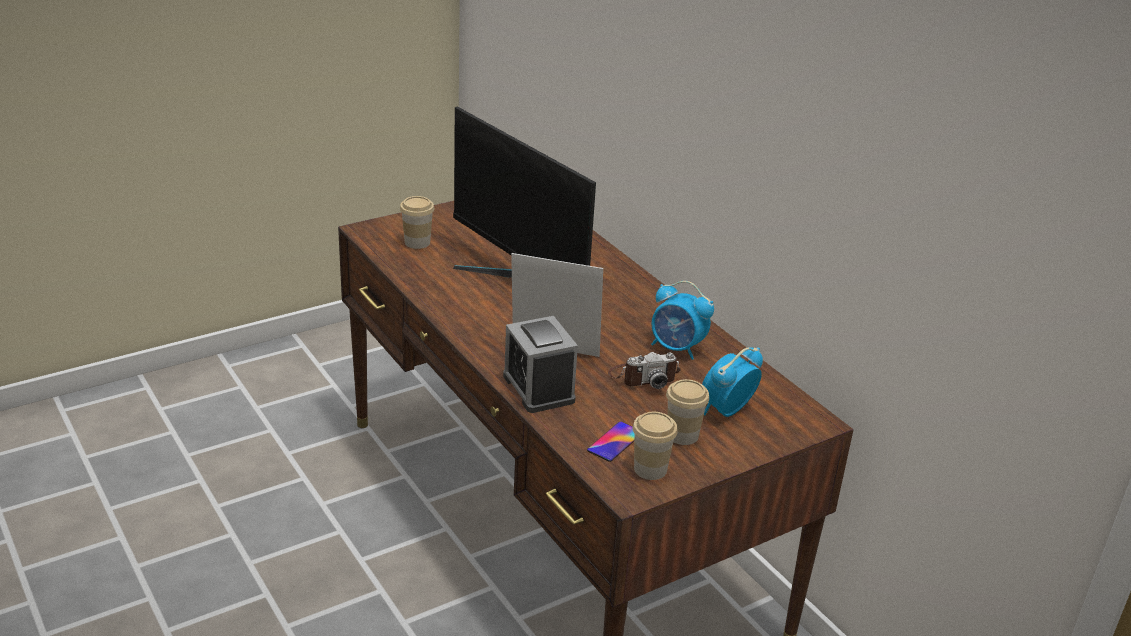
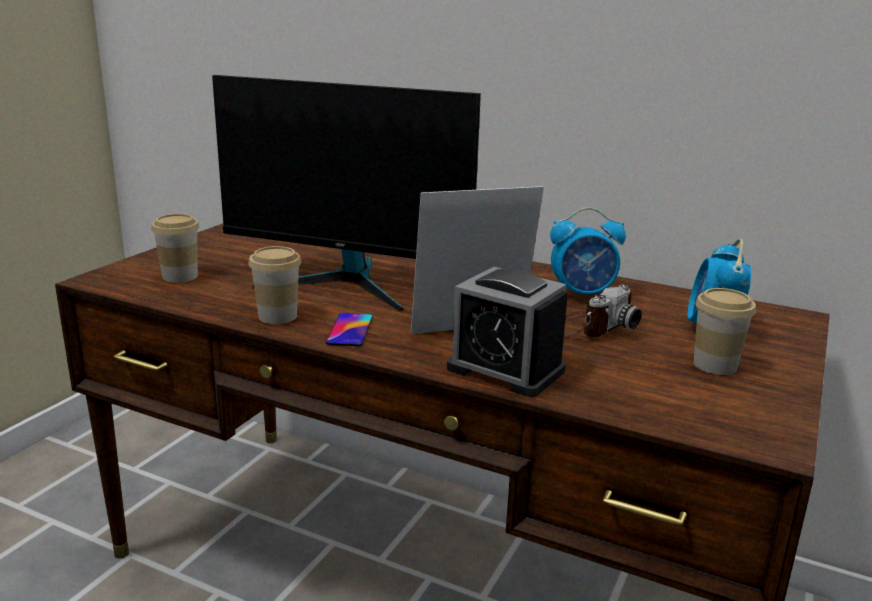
camera: 30 degrees left, 10 degrees down
(615, 442) = (666, 395): phone -> phone (350, 330)
(650, 469) = (745, 409): cup -> cup (277, 316)

